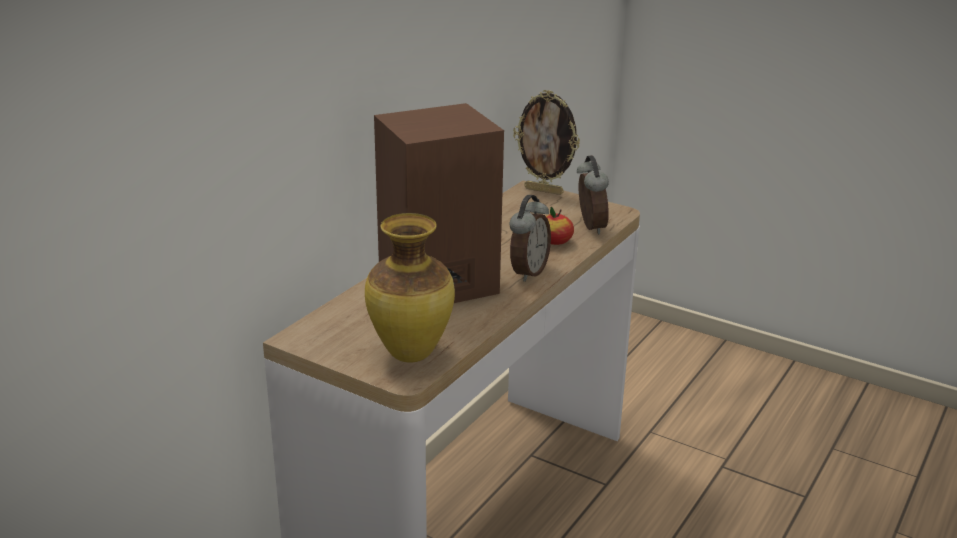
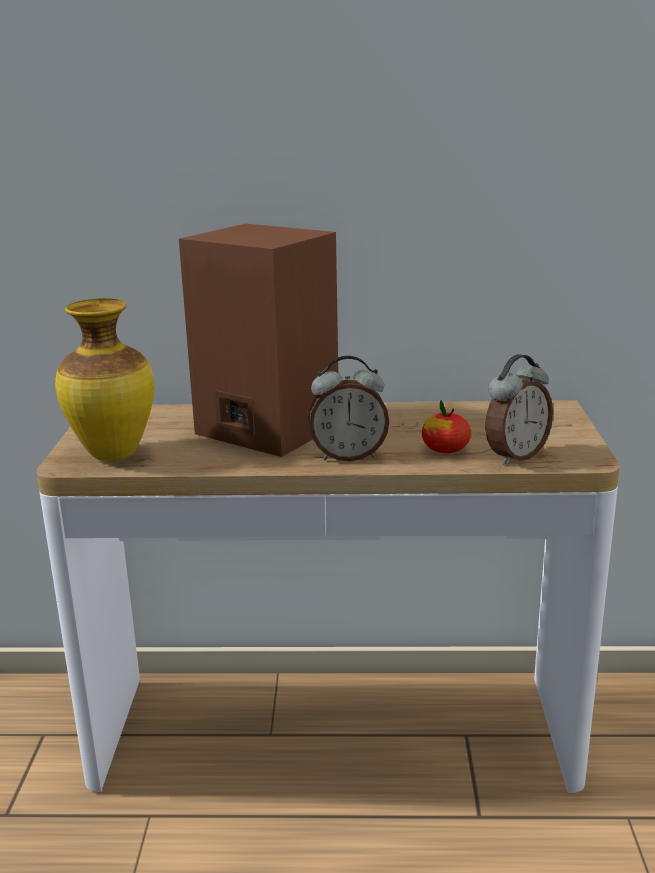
camera: 60 degrees right, 5 degrees down
(544, 190) = (569, 414): picture frame -> none

